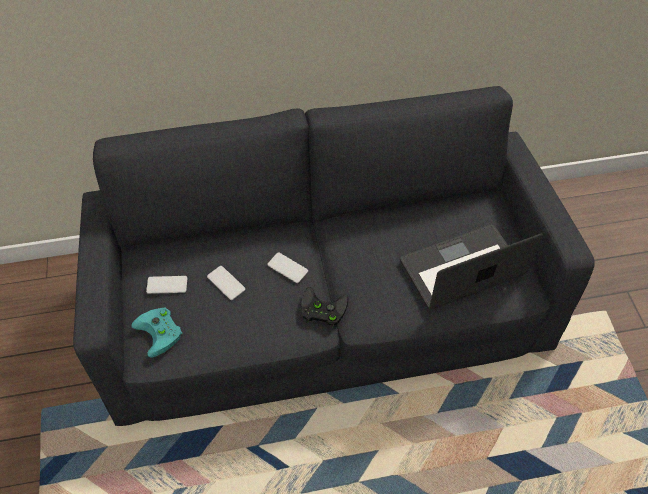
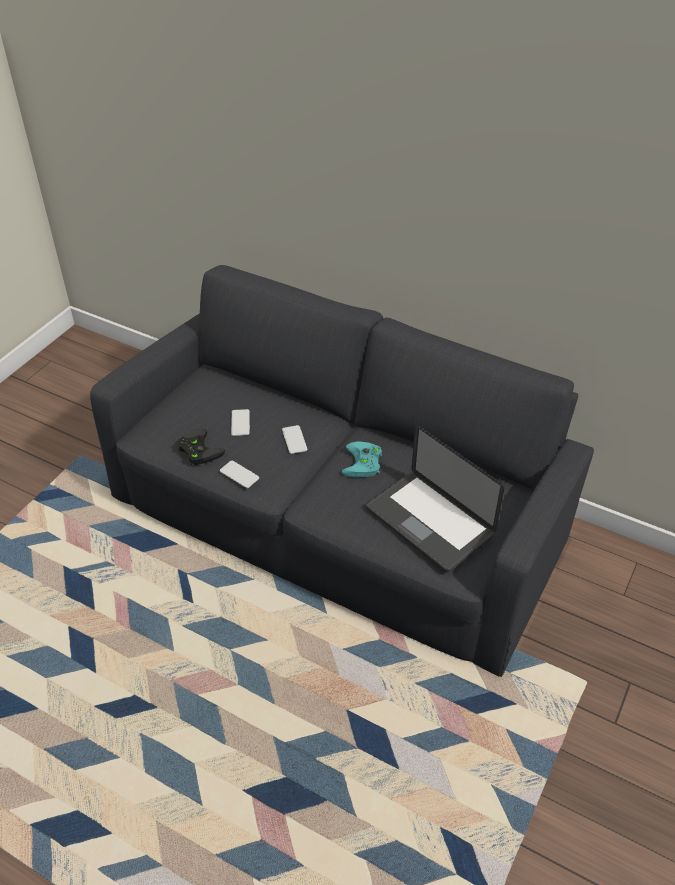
camera: 40 degrees right, 10 degrees down
(161, 333) = (165, 427): turquoise game controller -> turquoise game controller (363, 463)
(167, 285) = (201, 401): phone -> phone (239, 475)
(321, 310) = (288, 482): black game controller -> black game controller (197, 449)
(462, 269) = (429, 522): laptop -> laptop turned 150 degrees counterclockwise

